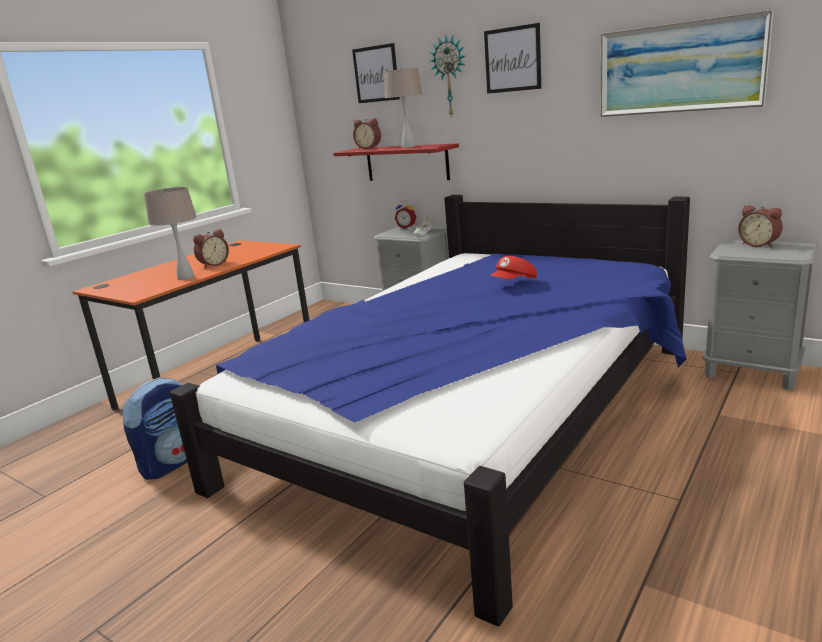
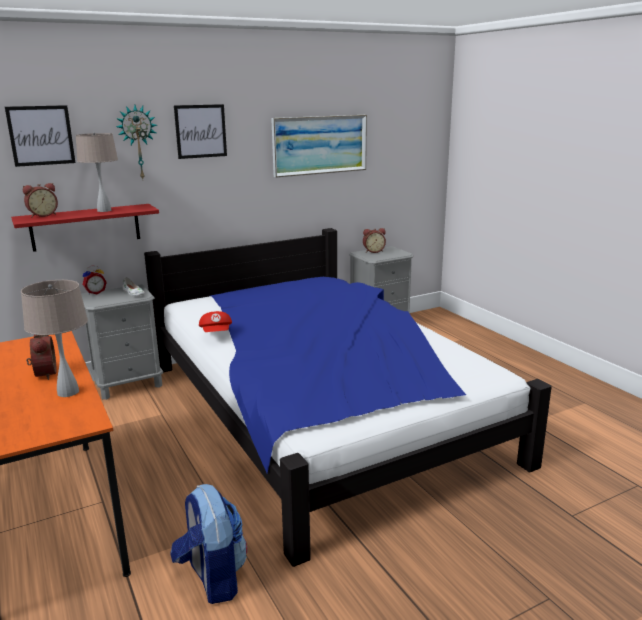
camera: 65 degrees left, 0 degrees up
(514, 282) = (299, 306): red cap -> red cap (216, 333)

